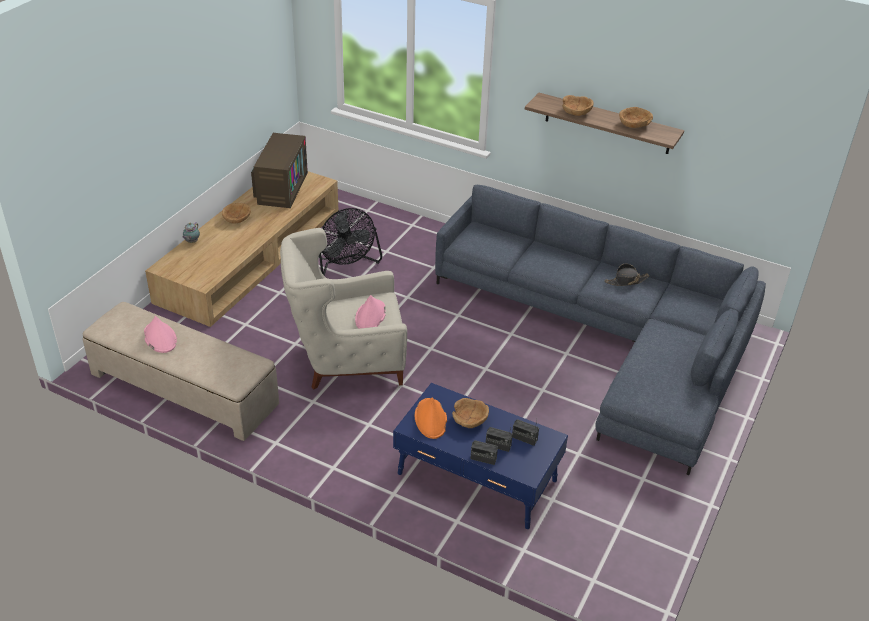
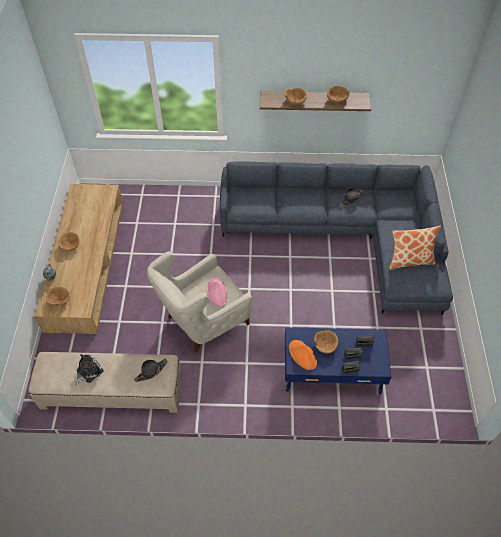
camera: 25 degrees left, 15 degrees up
(160, 338) = (88, 371): pink hat -> plush toy
(184, 265) = (59, 300): none -> brown bowl
(230, 365) = (151, 371): none -> black hat
(281, 187) = (83, 205): television -> none
(343, 264) = (154, 245): black fan -> none
(662, 374) = (409, 260): none -> pillow

